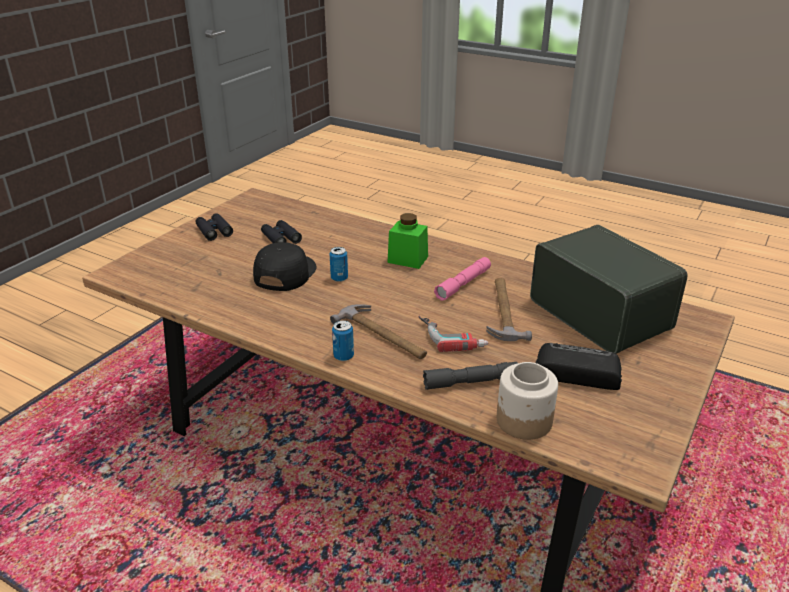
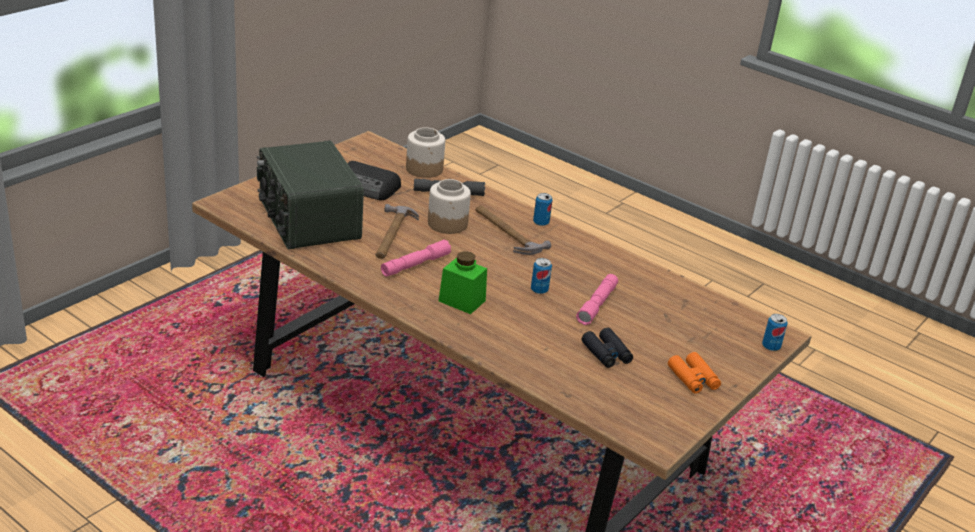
camera: 175 degrees left, 0 degrees up
(131, 261) = (771, 346): none -> can
(214, 231) = (693, 379): black binoculars -> orange binoculars
(284, 273) = (597, 305): black cap -> pink flashlight
(452, 335) = (448, 223): power drill -> jar

